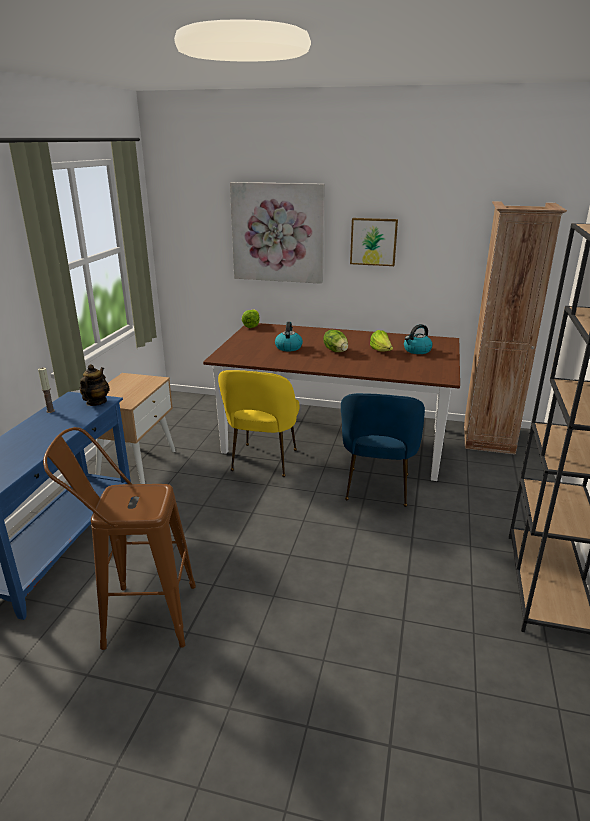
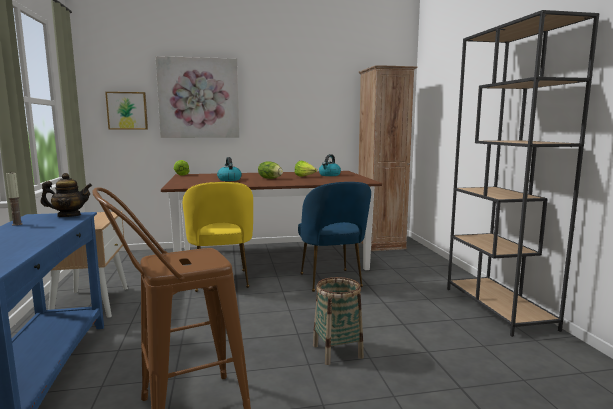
camera: 25 degrees left, 15 degrees down
(96, 402) = (69, 216): teapot -> teapot turned 90 degrees clockwise
(311, 589) = (337, 351): none -> basket
(373, 241) = (278, 102): picture -> picture (127, 111)

